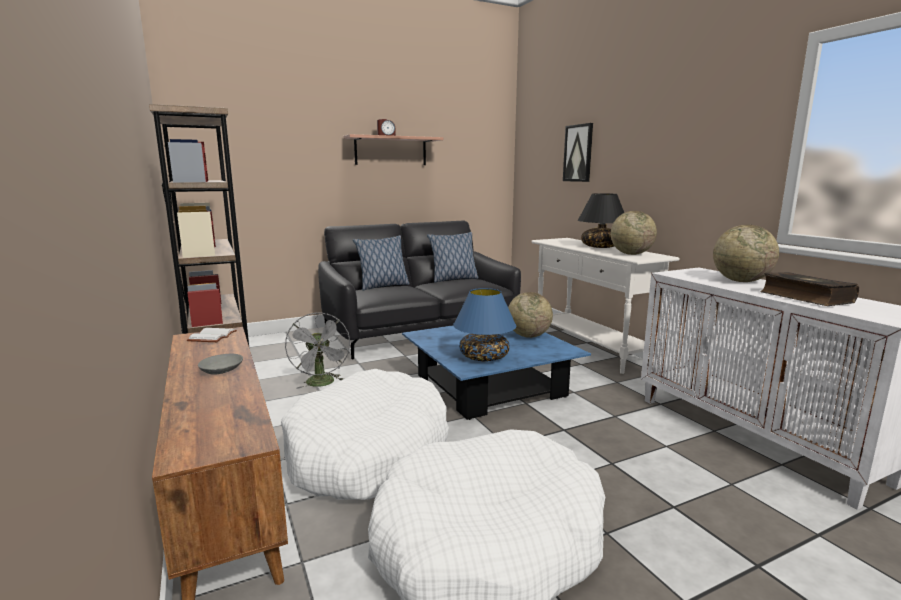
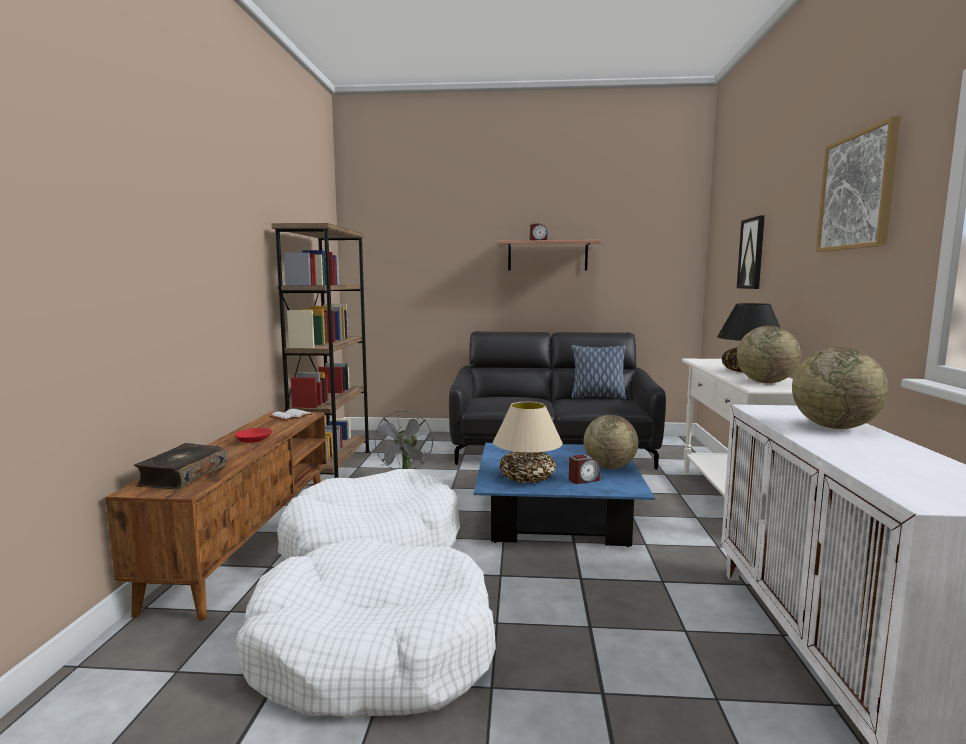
camera: 30 degrees right, 5 degrees down
(221, 371) = (253, 441): grey bowl -> red bowl
(382, 286) = (513, 396): pillow -> none
(483, 357) = (526, 478): blue table lamp -> beige table lamp
(526, 350) = (583, 480): none -> alarm clock
(703, 110) = (857, 191): none -> picture
(804, 298) = (870, 457): book -> book (182, 476)

